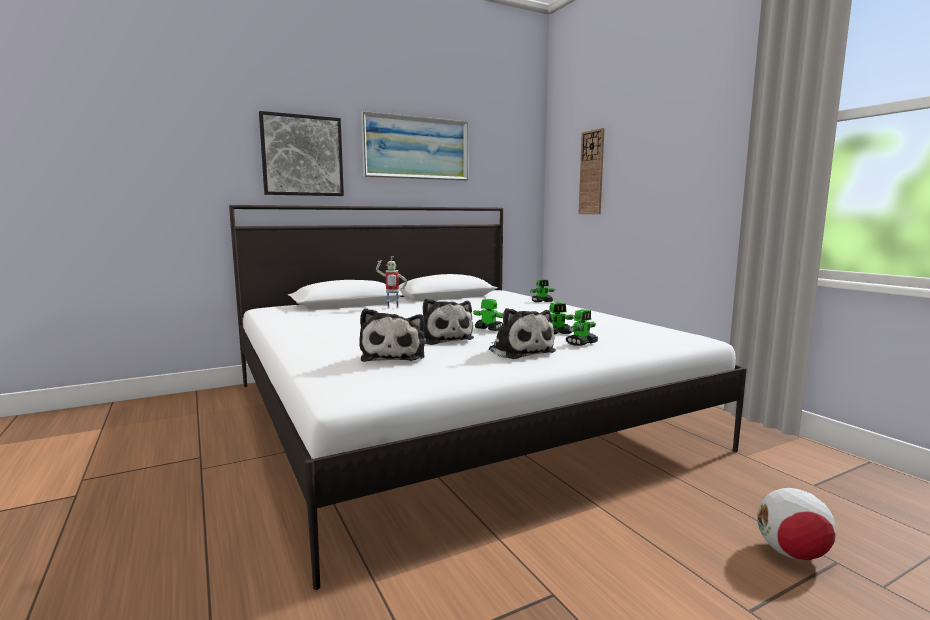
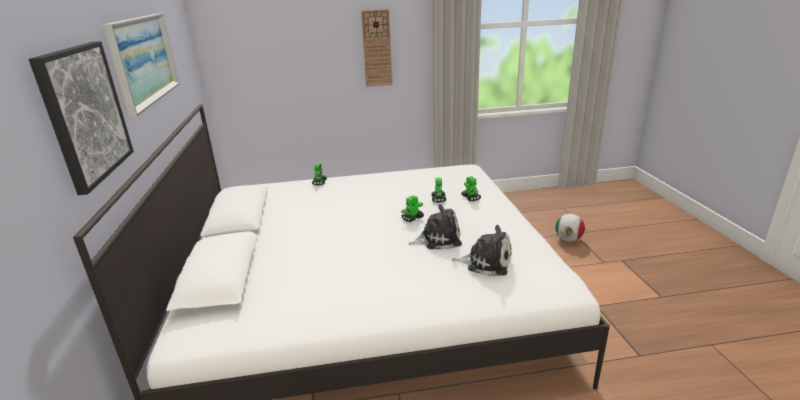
camera: 70 degrees left, 15 degrees up
(392, 308) = (281, 250): toy robot -> none
(519, 351) = (482, 219): plush toy -> none
(591, 172) = (273, 55): wall clock -> wall clock (377, 48)

